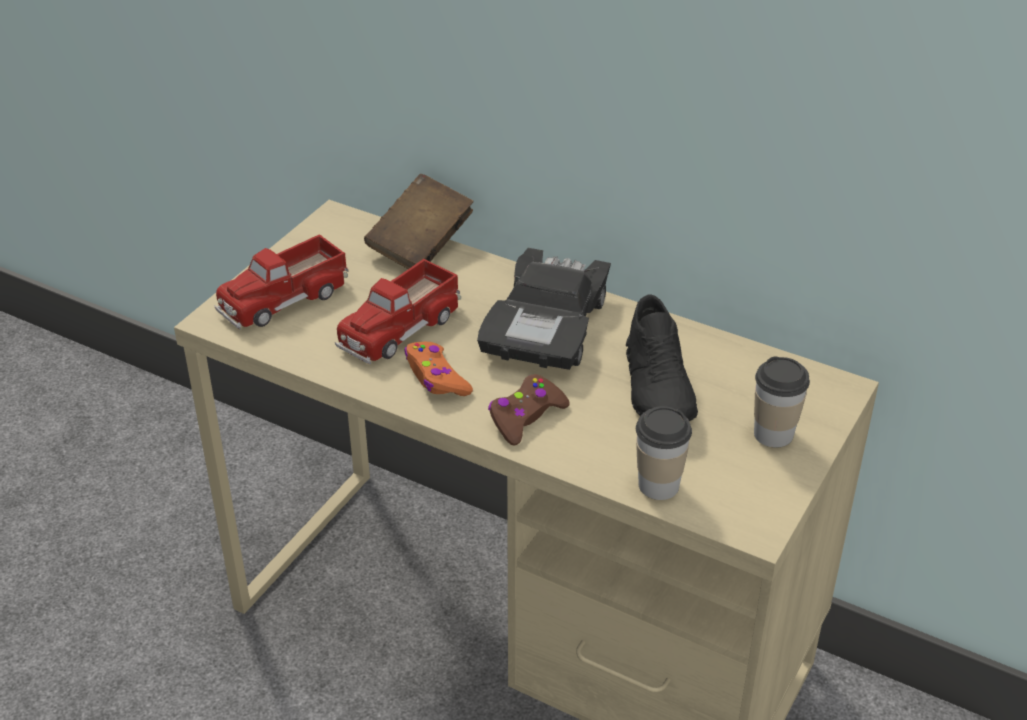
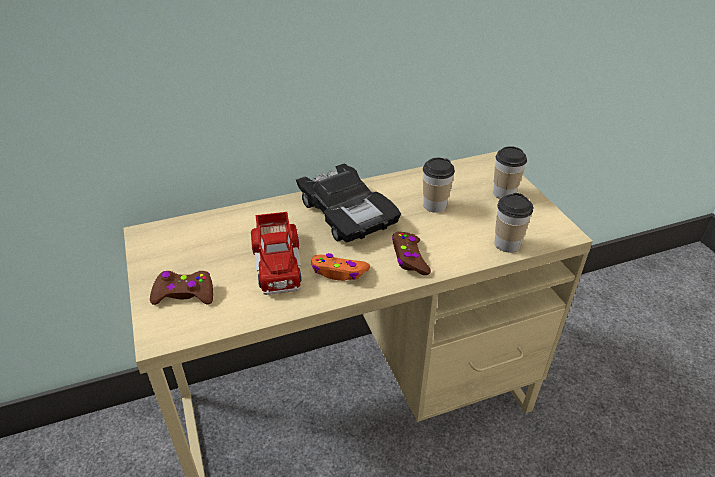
camera: 50 degrees left, 0 degrees up
(283, 298) = (184, 294): toy truck -> brown game controller
(420, 245) = (219, 217): brown book -> none
(658, 386) = (434, 205): black shoe -> cup

